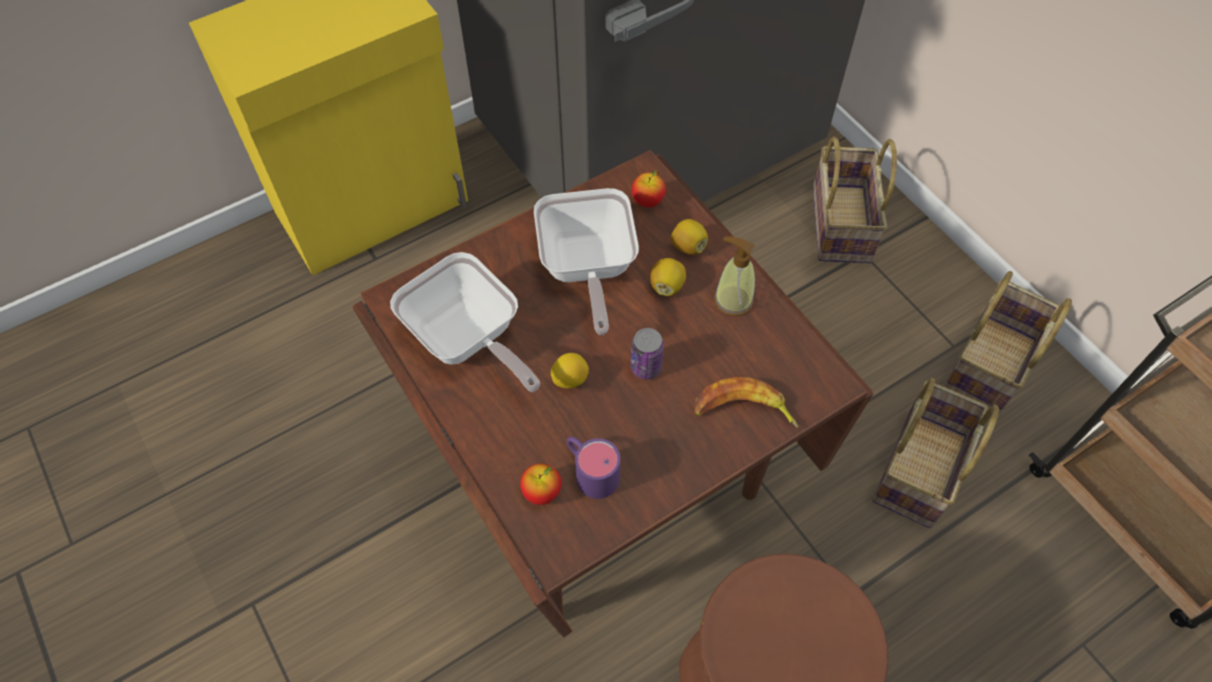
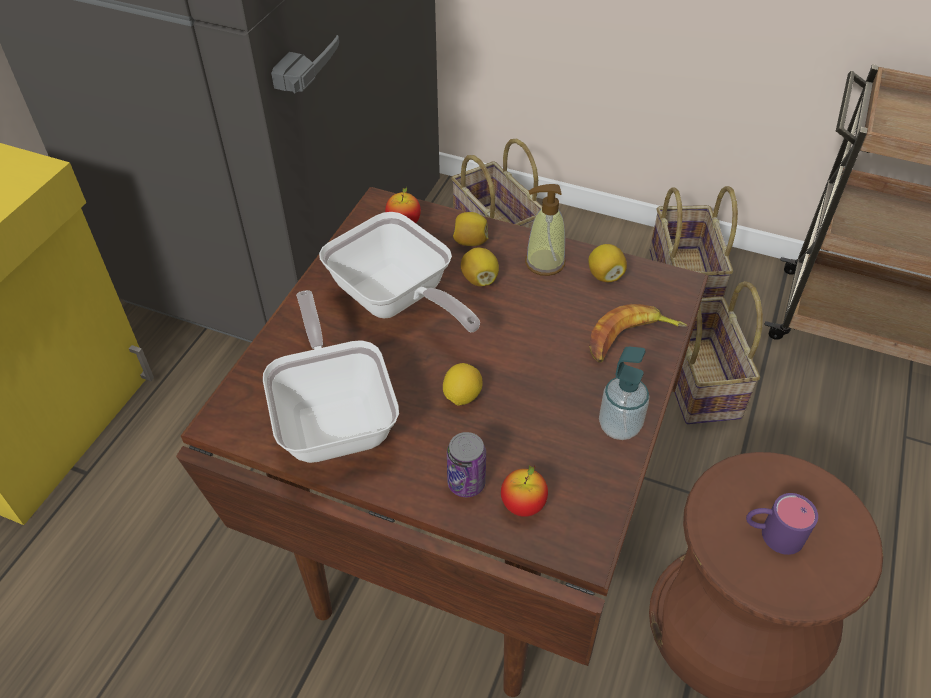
camera: 35 degrees left, 10 degrees down
(468, 341) = (335, 417): frying pan -> frying pan turned 120 degrees counterclockwise
(590, 471) = (550, 460): purple mug -> purple mug (772, 533)
(646, 367) = (520, 350): can -> can (466, 483)
(666, 477) = (619, 426): none -> soap dispenser
(774, 341) = (605, 275): none -> lemon

